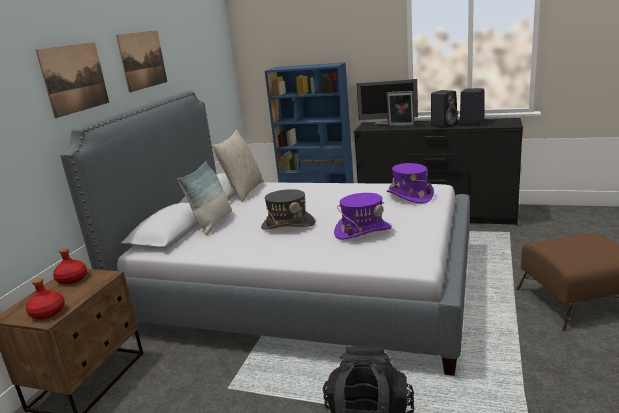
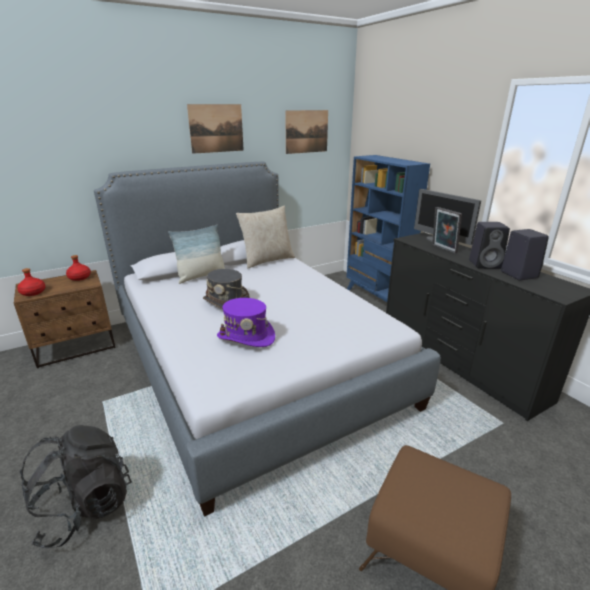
camera: 40 degrees right, 5 degrees up
(75, 78) = (131, 135): picture -> picture (306, 131)
(409, 196) = (353, 325): purple hat -> none

